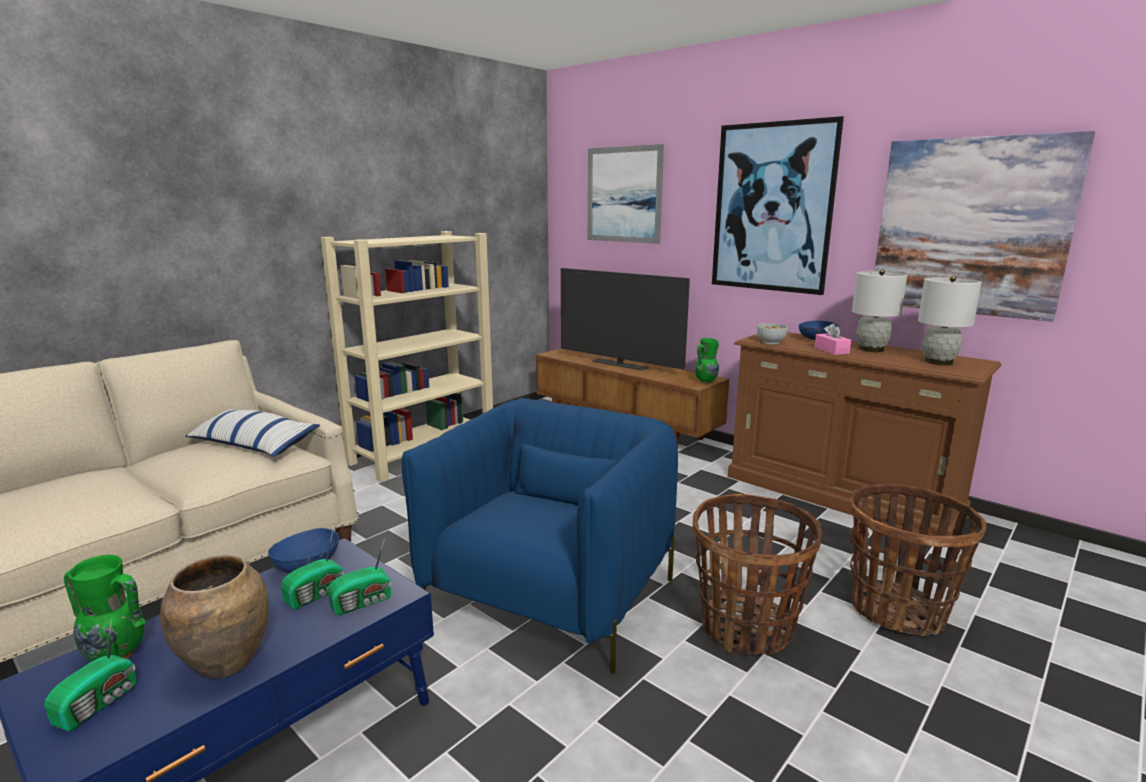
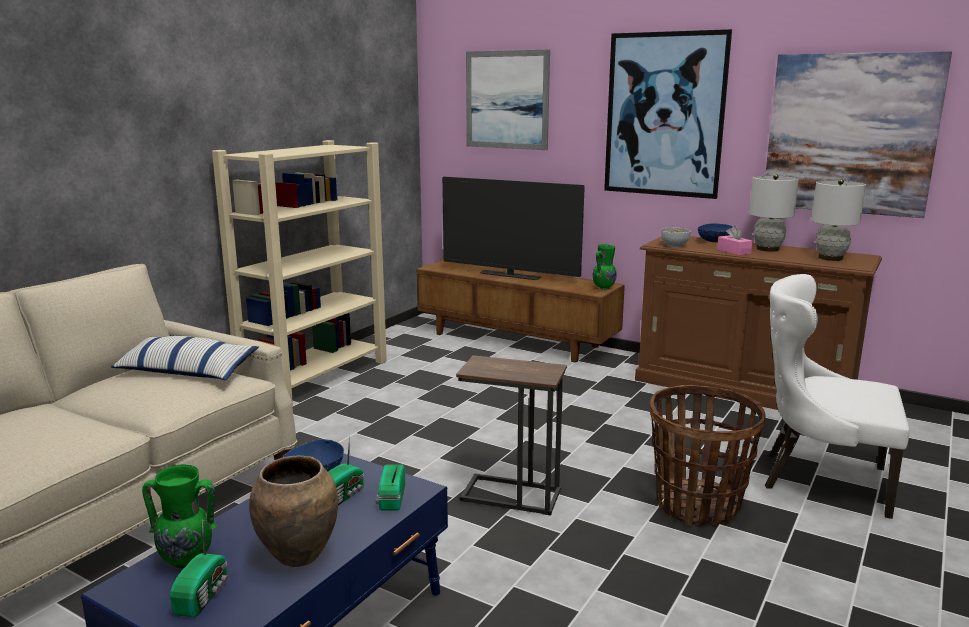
camera: 10 degrees left, 0 degrees up
(363, 602) = (391, 498): radio -> radio turned 135 degrees clockwise
(552, 594) = (512, 495): blue armchair -> brown side table
(897, 610) = (819, 479): basket -> white chair

